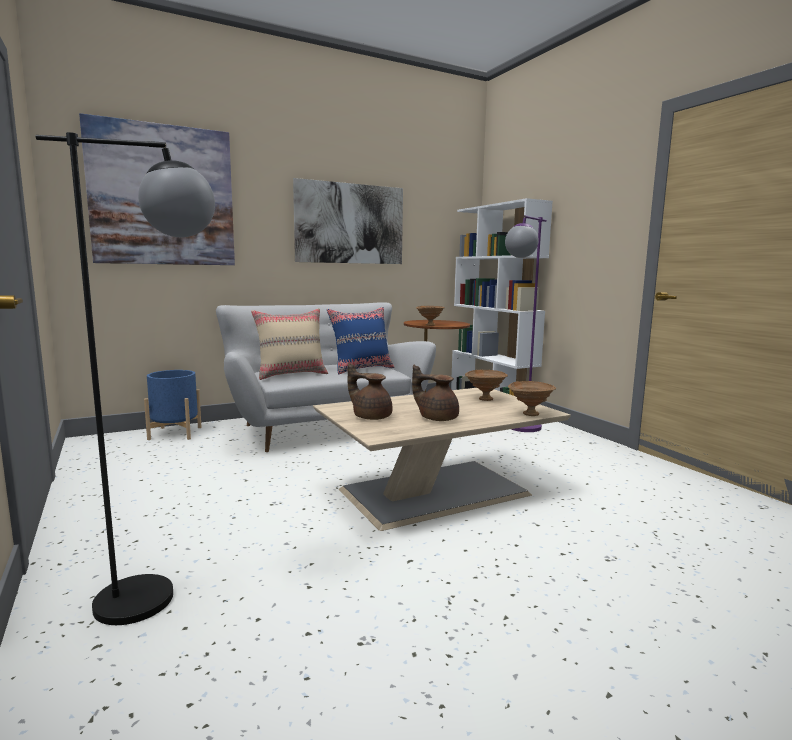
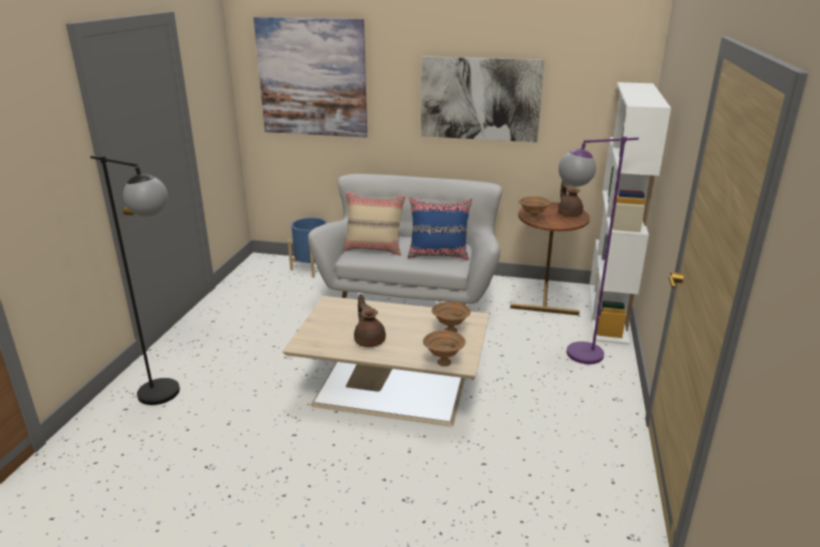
camera: 40 degrees right, 15 degrees up
(371, 416) = (333, 322): brown teapot -> brown teapot (569, 214)

